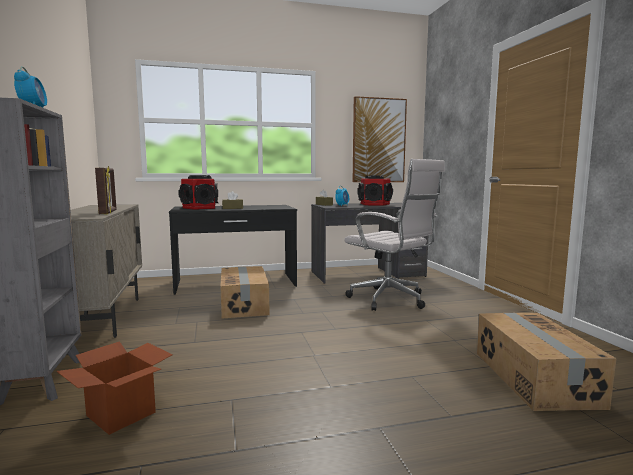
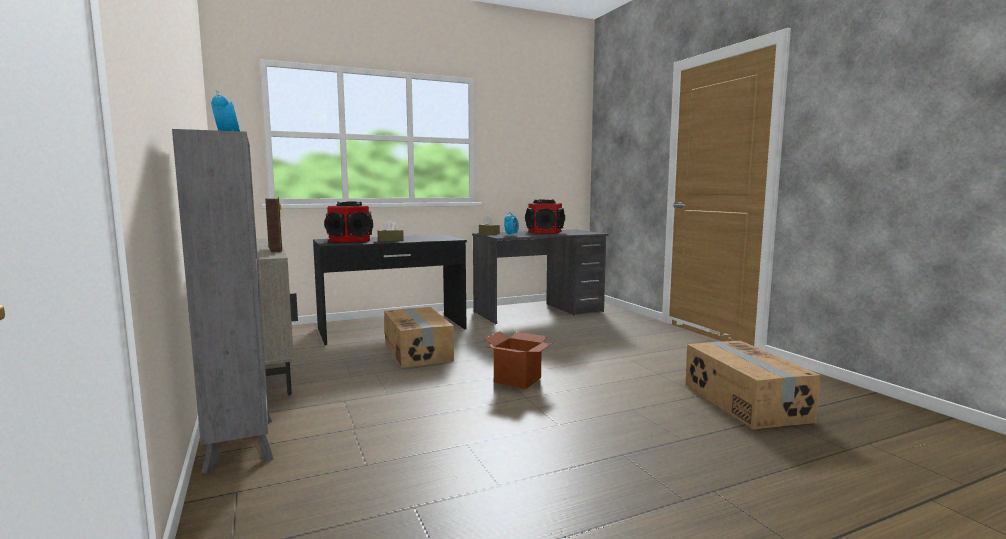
camera: 10 degrees left, 0 degrees up
(120, 414) = (357, 467): cardboard box -> cardboard box (517, 380)
(378, 140) = (544, 159): picture -> none
(391, 300) = (578, 338): white office chair -> none

